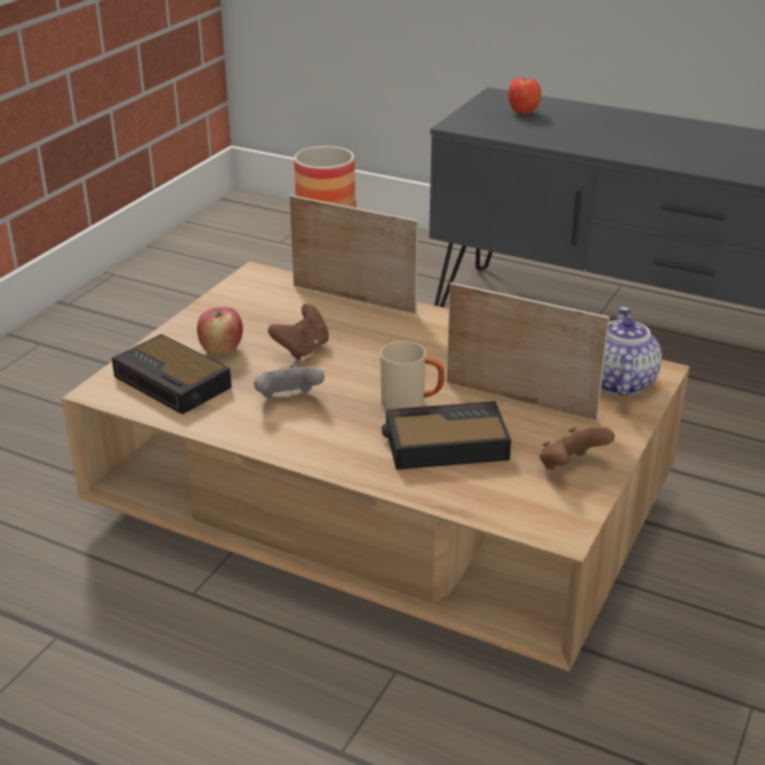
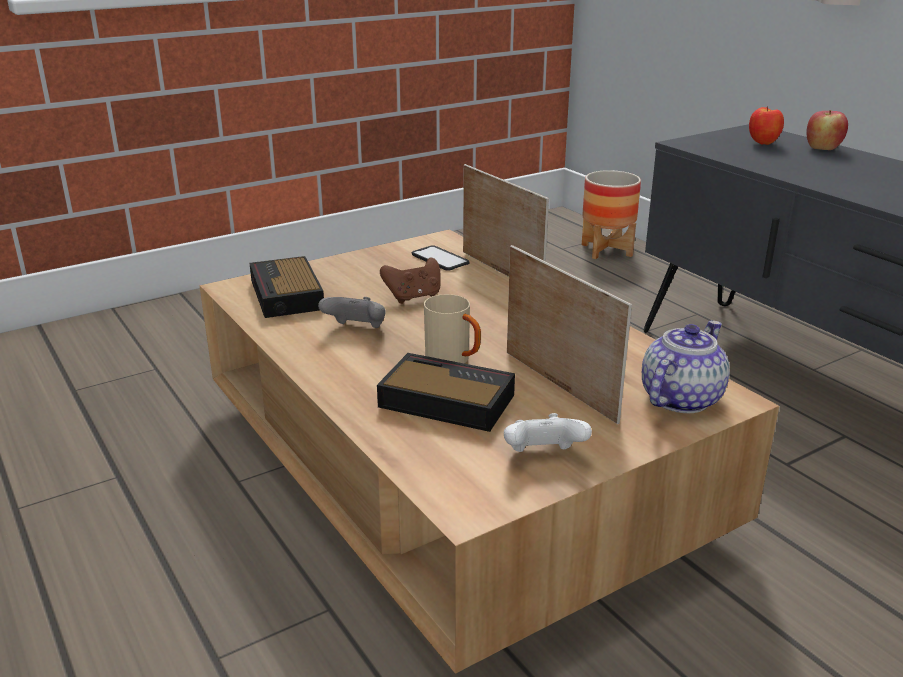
camera: 30 degrees right, 5 degrees down
(221, 350) = (350, 282): apple -> apple (822, 148)
(280, 299) = (440, 259): none -> phone
(570, 467) = (543, 456): brown game controller -> white game controller

